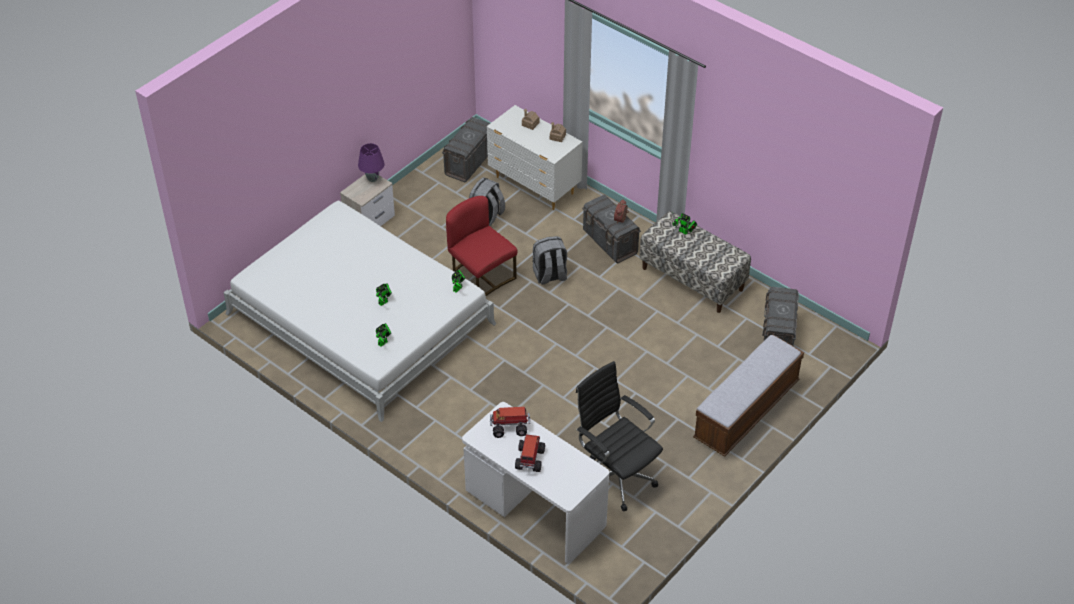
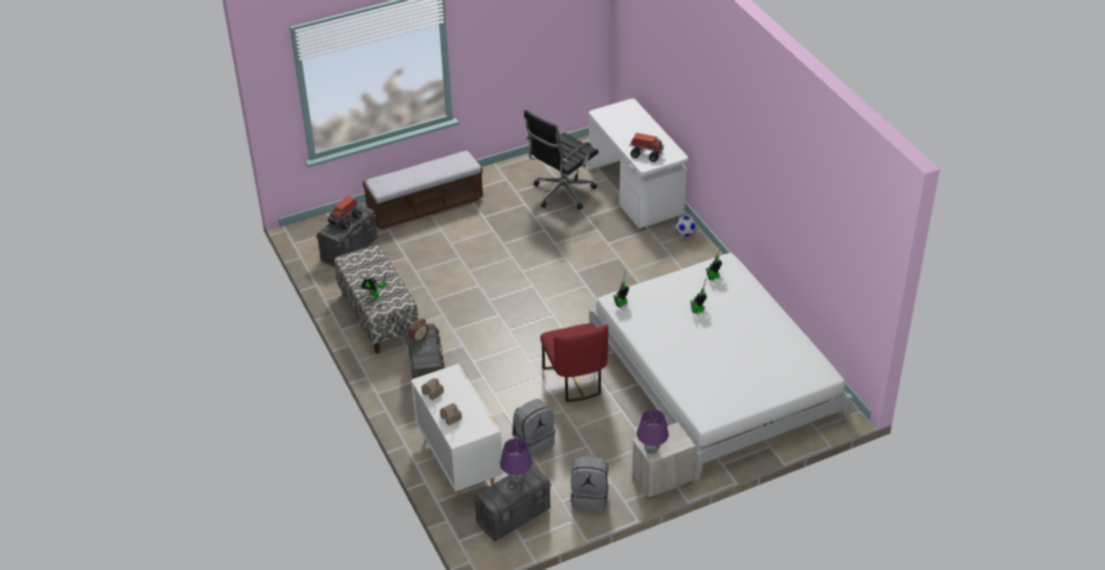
camera: 155 degrees left, 5 degrees down
(453, 467) = (685, 234): none -> football
(467, 141) = (516, 479): none -> purple table lamp
(529, 460) = (643, 132): toy truck -> toy truck (346, 220)
(550, 275) = (508, 360): grey backpack -> grey backpack (590, 497)
(615, 477) = (561, 194): black office chair -> black office chair turned 60 degrees clockwise

